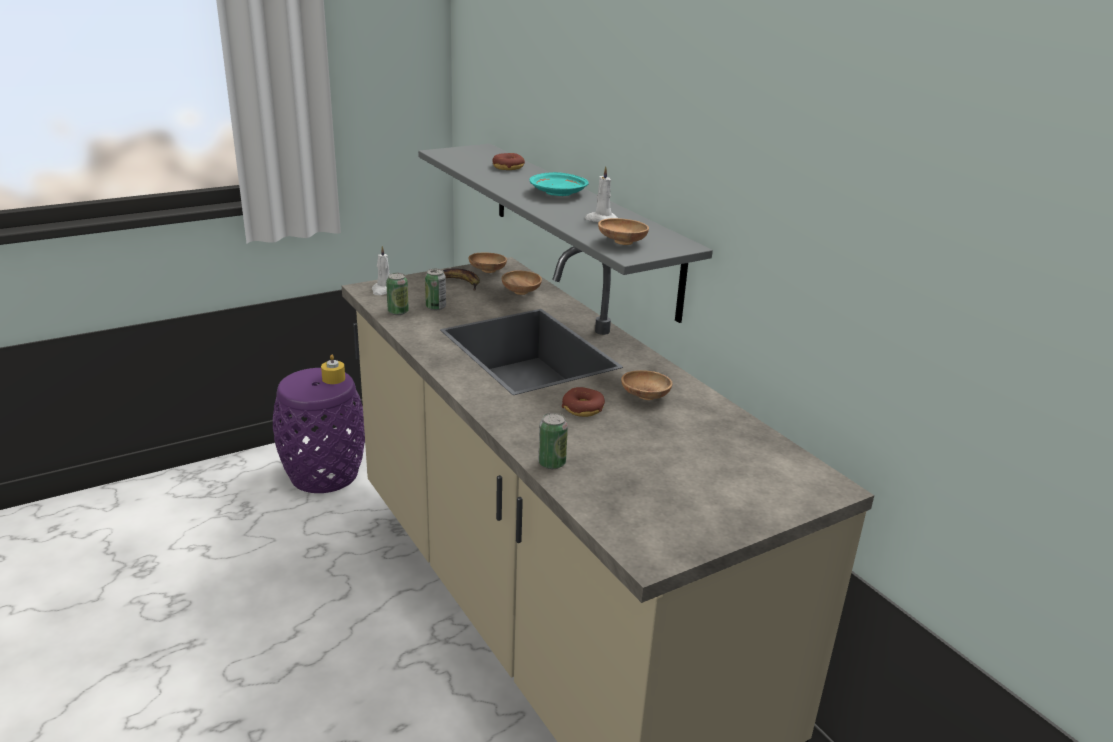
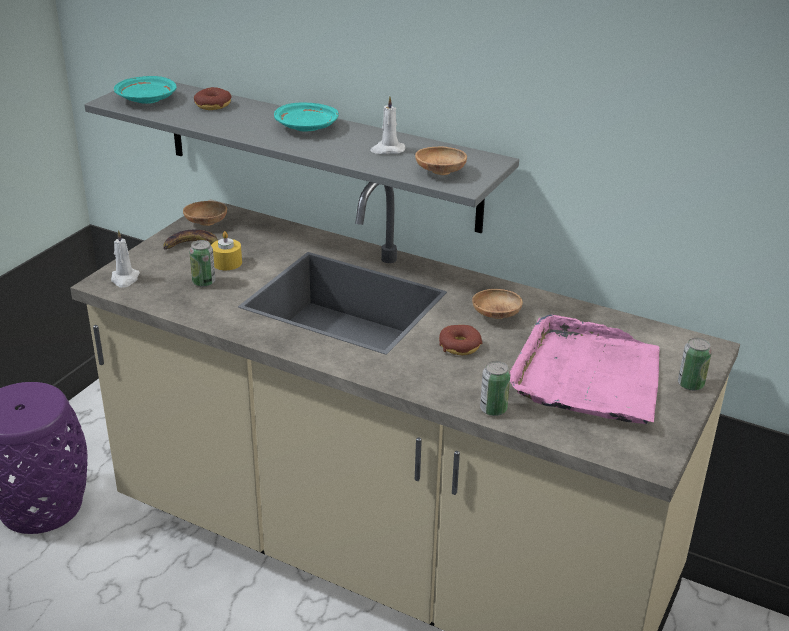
camera: 30 degrees left, 5 degrees up
(333, 378) = (36, 394): yellow candle -> yellow candle (227, 263)
(398, 312) = (172, 300): can -> can (690, 384)
(465, 155) = (146, 99): none -> turquoise plate
(521, 291) = (267, 238): brown bowl -> none
(673, 468) = (588, 376): none -> pink tray

